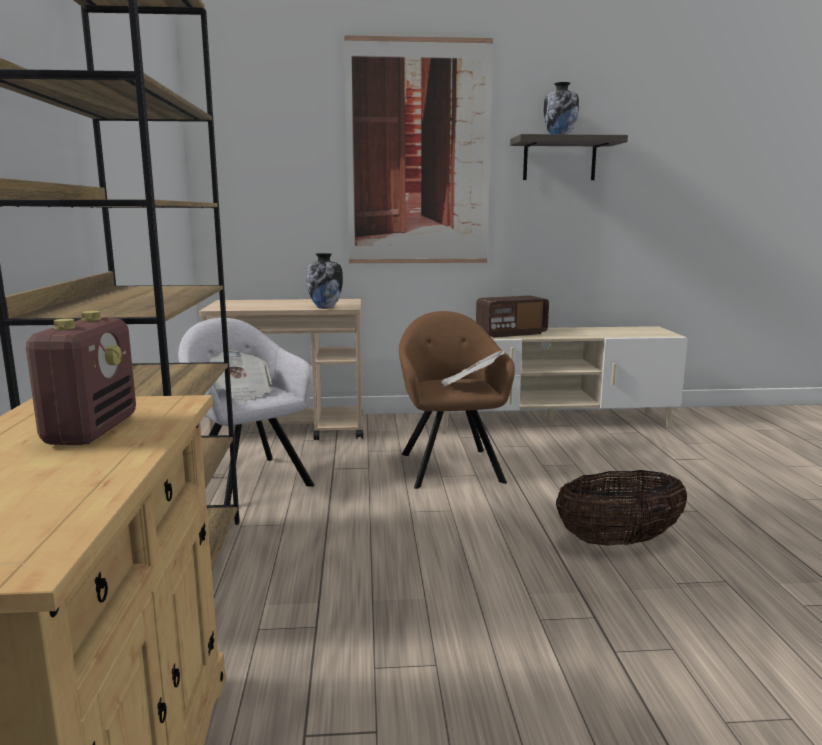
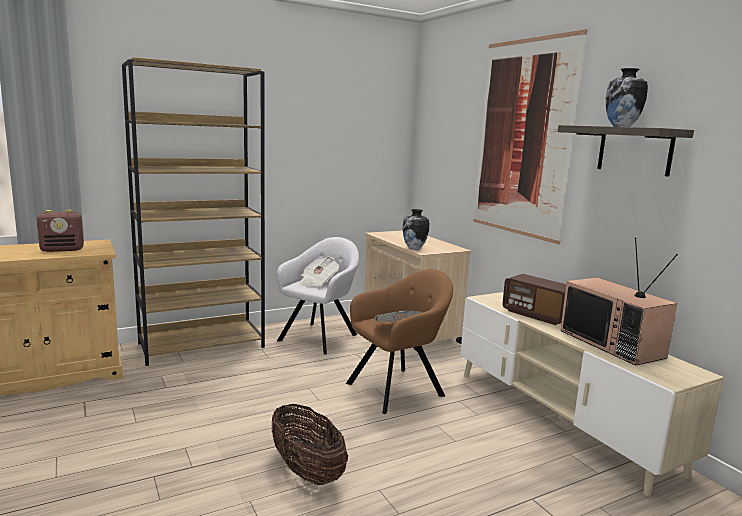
camera: 65 degrees right, 0 degrees up
(591, 331) = (613, 344): none -> television

